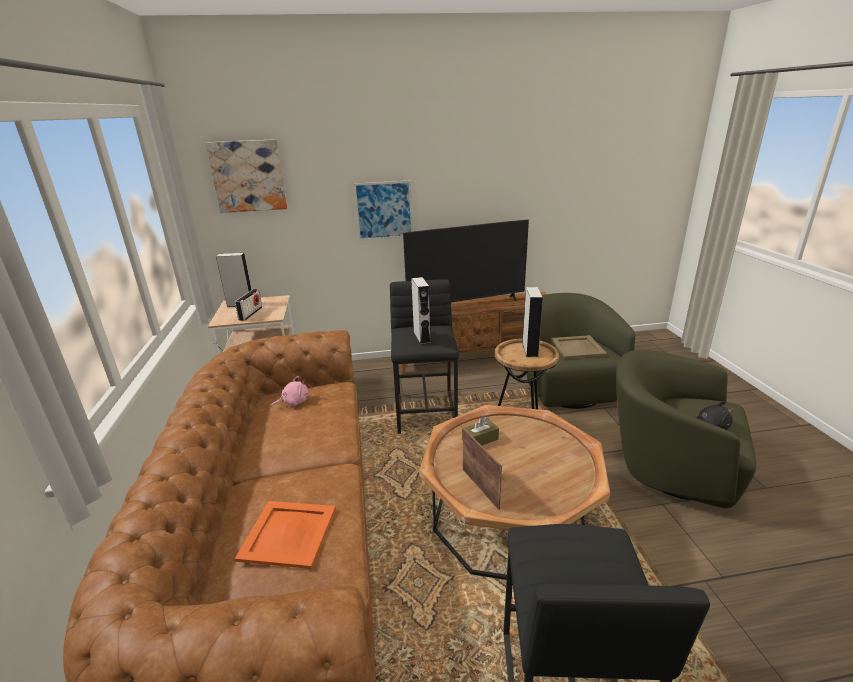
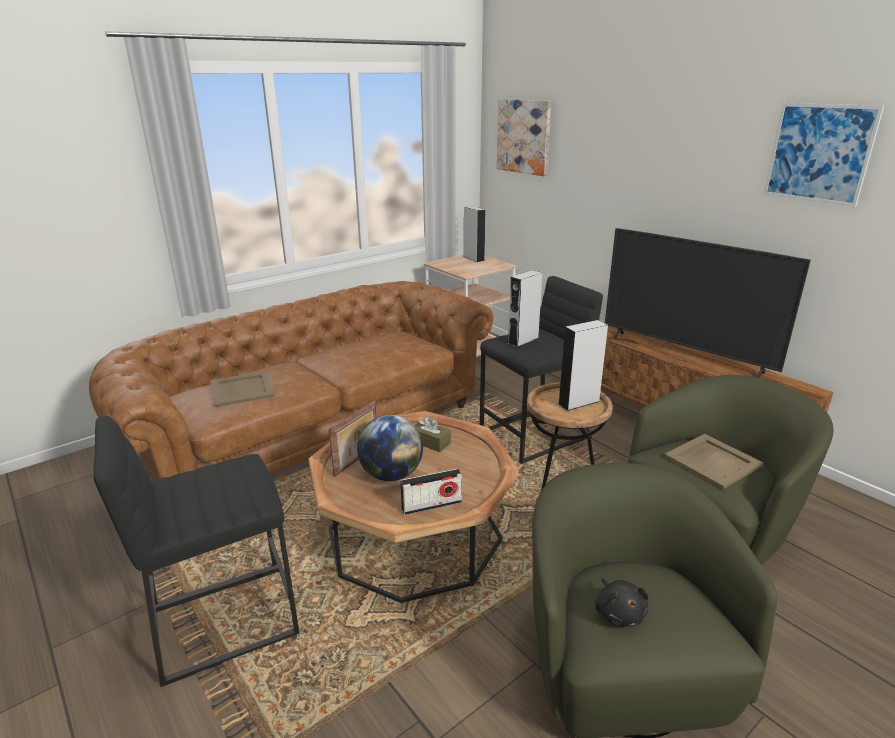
camera: 60 degrees right, 0 degrees up
(250, 313) = (461, 266): radio -> radio (431, 505)
(289, 534) = (241, 389): orange tray -> beige tray
(294, 402) = (393, 340): pink plush toy -> none
(384, 210) = (633, 199): picture -> picture (819, 153)
(516, 474) = (391, 474): none -> globe

